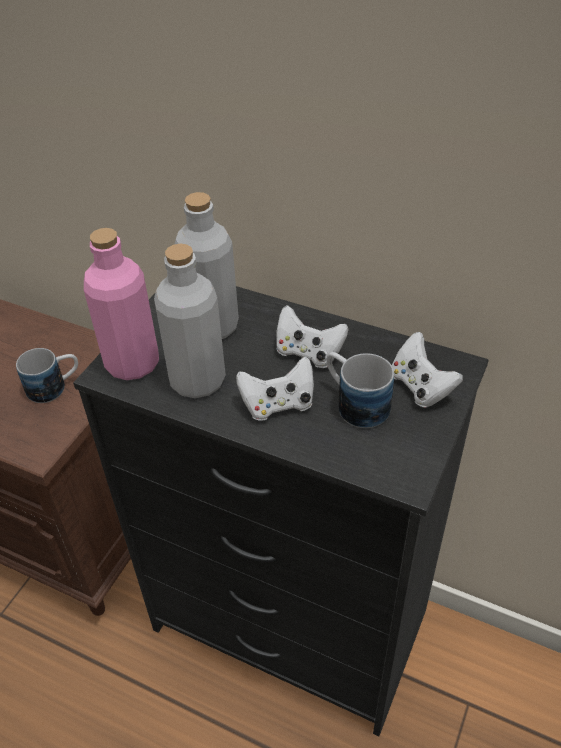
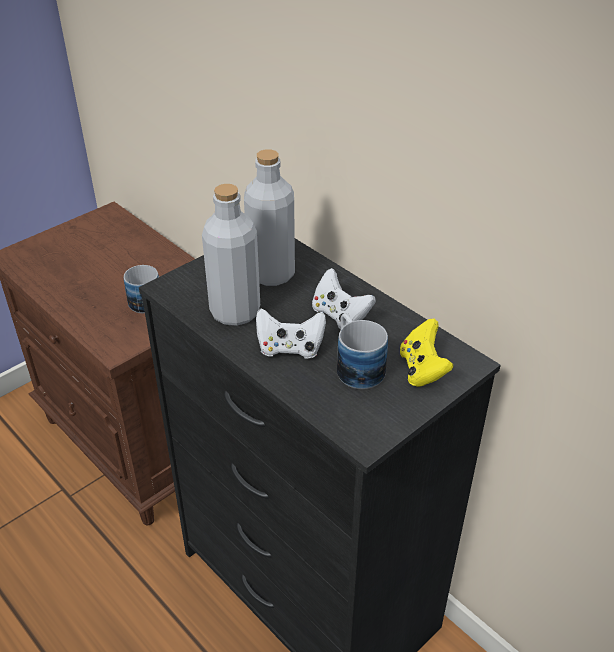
camera: 20 degrees right, 5 degrees down
(132, 363) = (191, 285): pink bottle -> none
(420, 387) = (422, 369): white game controller -> yellow game controller

